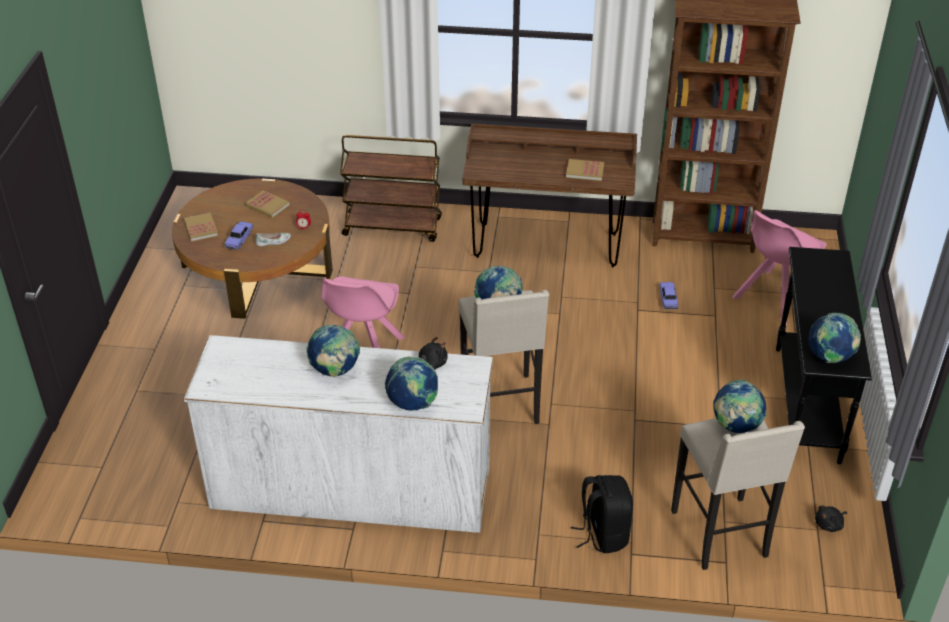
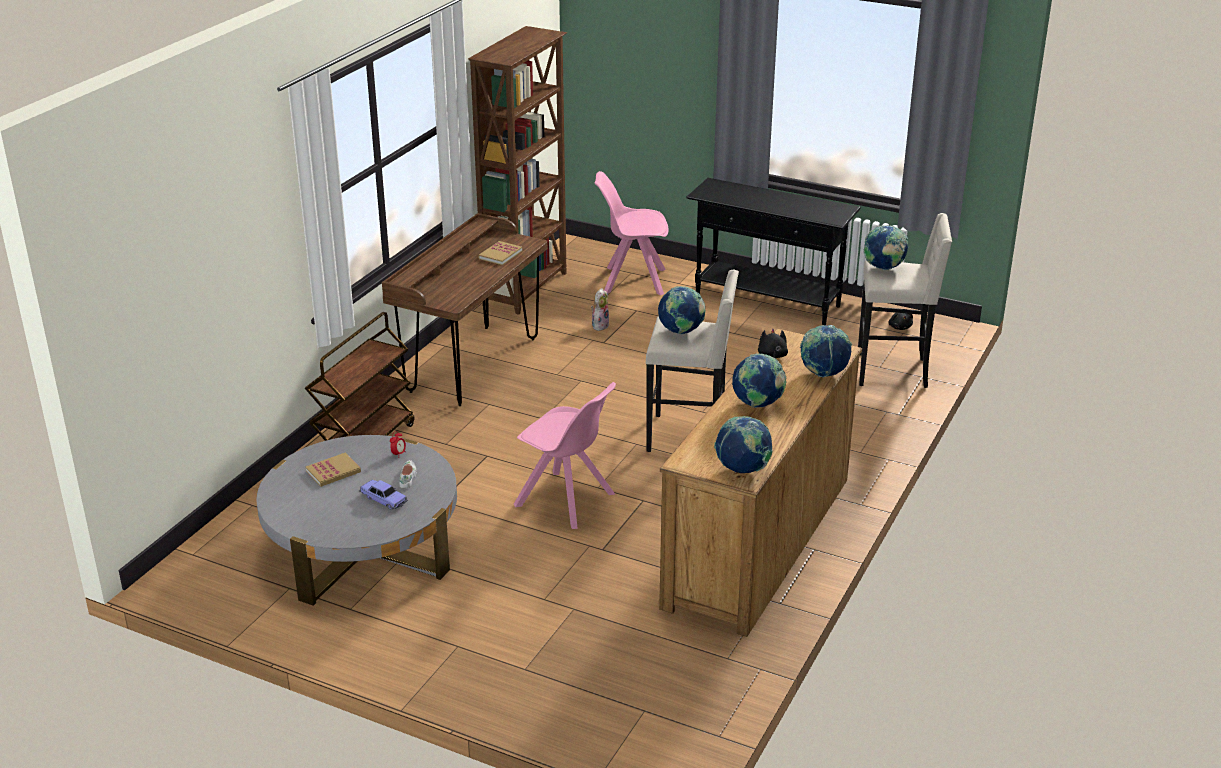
camera: 70 degrees left, 10 degrees down
(201, 228) = (338, 524): book -> none
(257, 269) = (363, 548): brown coffee table -> grey coffee table
(351, 488) = (758, 541): white dresser -> brown dresser
(603, 534) = (872, 422): black backpack -> none
(668, 299) = (599, 325): toy car -> plush toy
(773, 298) = (632, 281): pink chair -> pink chair turned 120 degrees clockwise
(829, 358) = (831, 214): globe -> globe (743, 470)

